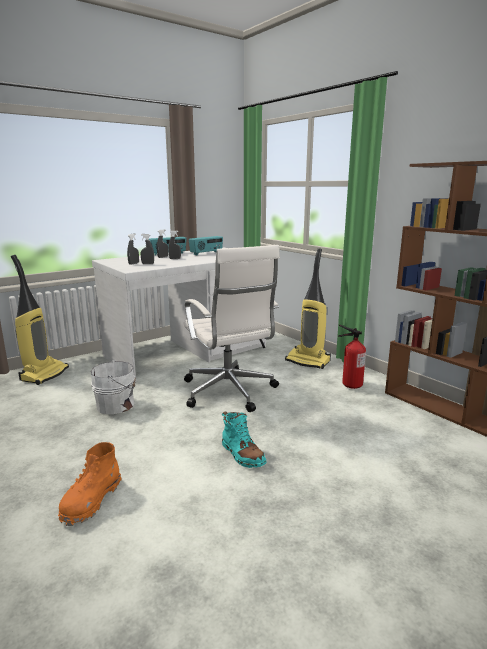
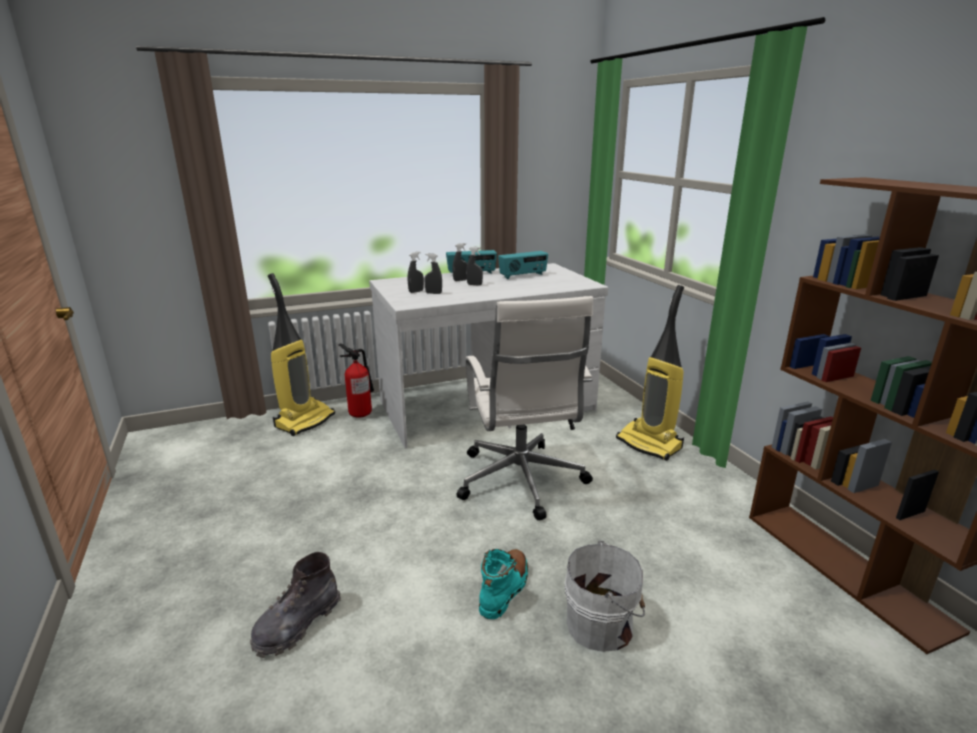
camera: 15 degrees right, 5 degrees up
(91, 501) = (297, 624): orange boot -> grey boot
(117, 405) = (373, 481): white bucket -> white bucket (602, 624)
(242, 454) = (504, 589): turquoise boot -> turquoise boot turned 135 degrees counterclockwise
(351, 385) = (700, 495): fire extinguisher -> fire extinguisher (361, 413)

